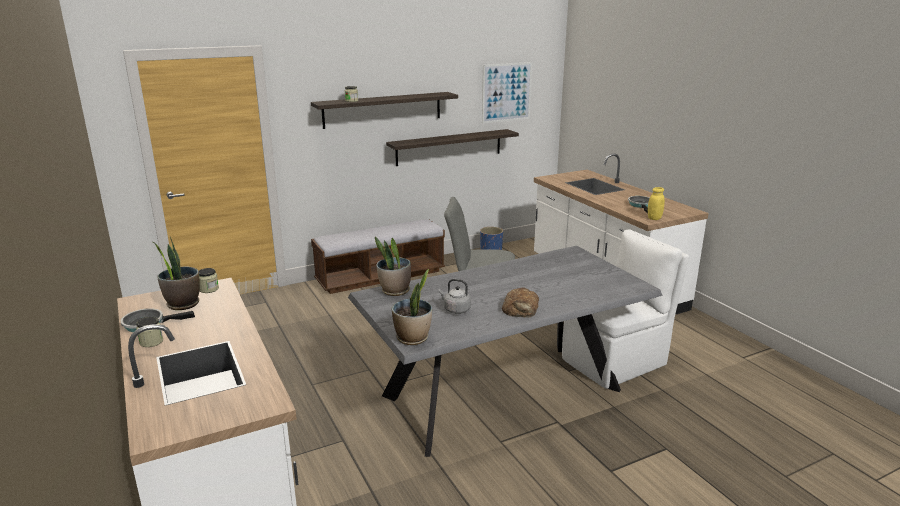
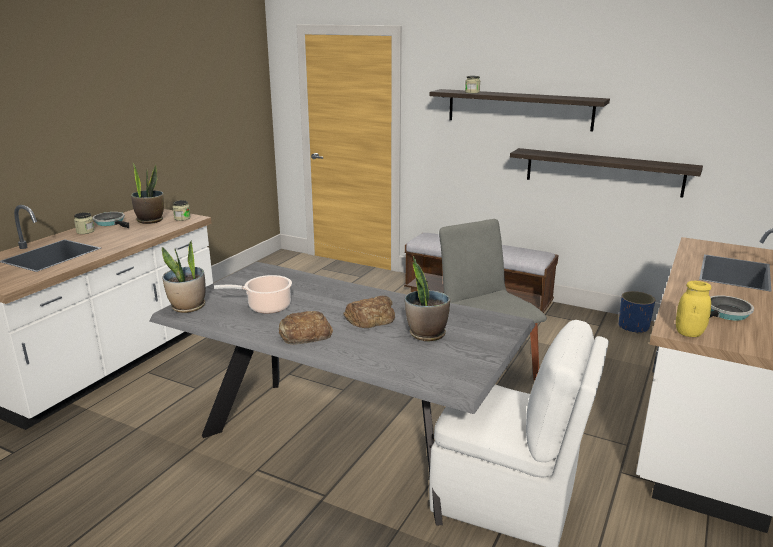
camera: 55 degrees right, 0 degrees up
(394, 291) = (278, 274): potted plant -> potted plant (426, 334)
(455, 309) = (266, 307): grey kettle -> cooking pot
(506, 92) = (709, 111): picture -> none
(520, 282) = (370, 317): none -> bread

